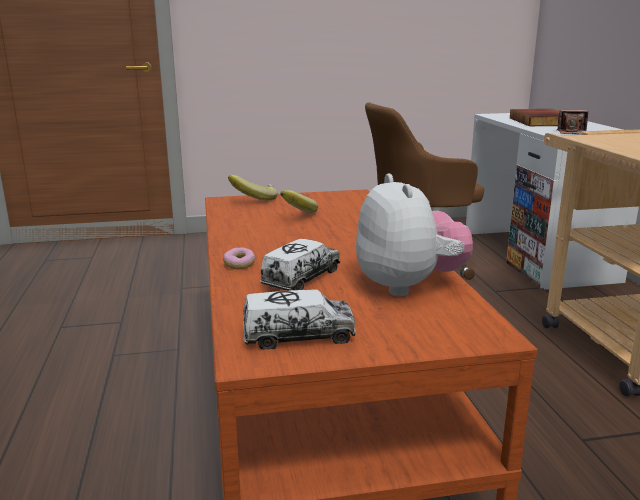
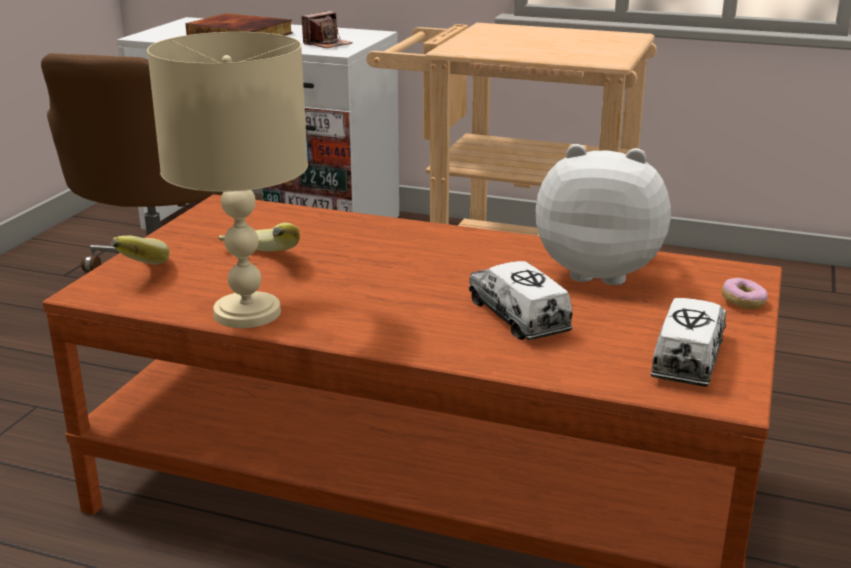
camera: 60 degrees left, 5 degrees up
(231, 226) = (245, 312): none -> beige table lamp
(239, 265) = (428, 342): donut -> donut (743, 303)

